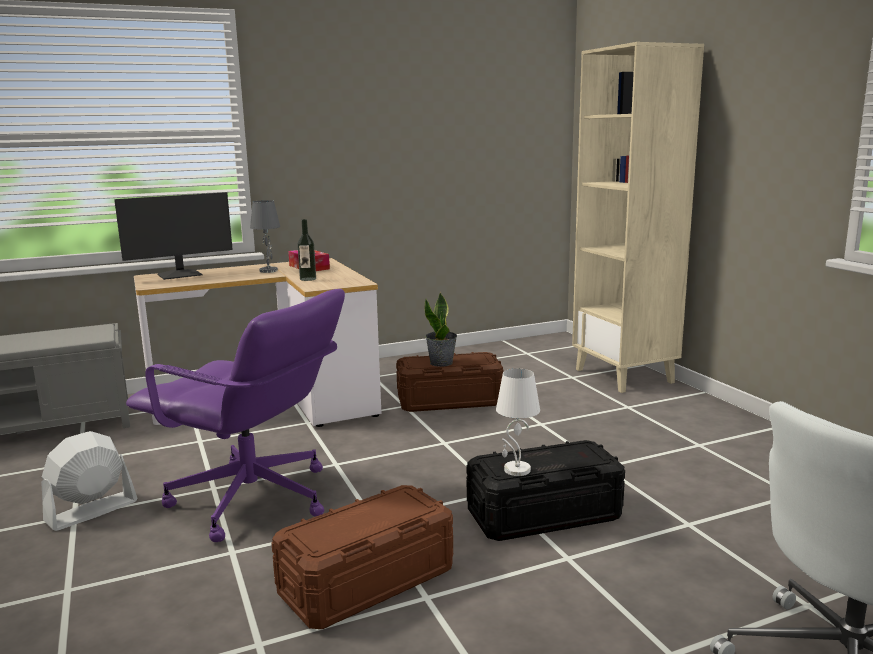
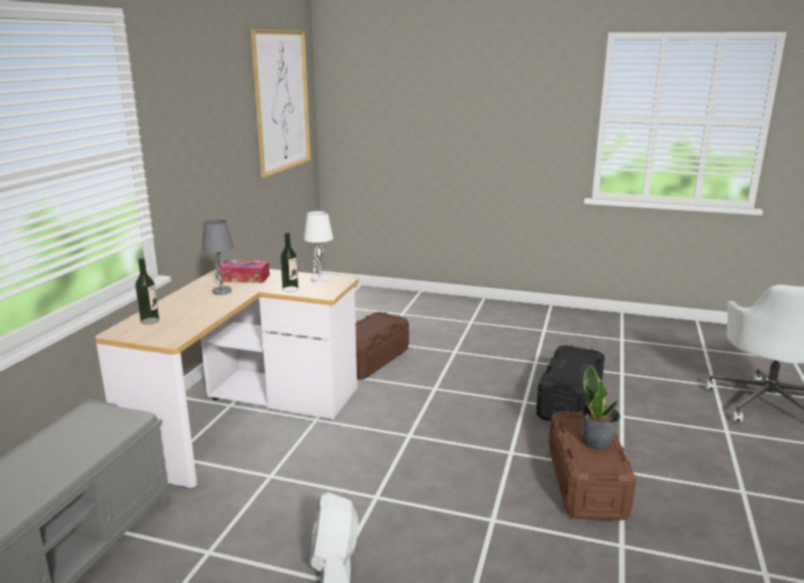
camera: 50 degrees left, 5 degrees up
(180, 275) = (150, 321): monitor -> bottle
(253, 500) = (422, 487): purple office chair -> none
(441, 363) = (370, 330): potted plant -> potted plant (596, 442)
(494, 110) = (281, 101): none -> picture
(516, 470) = (577, 377): white table lamp -> white table lamp (320, 280)
(625, 376) = (427, 302): beige bookcase -> none

